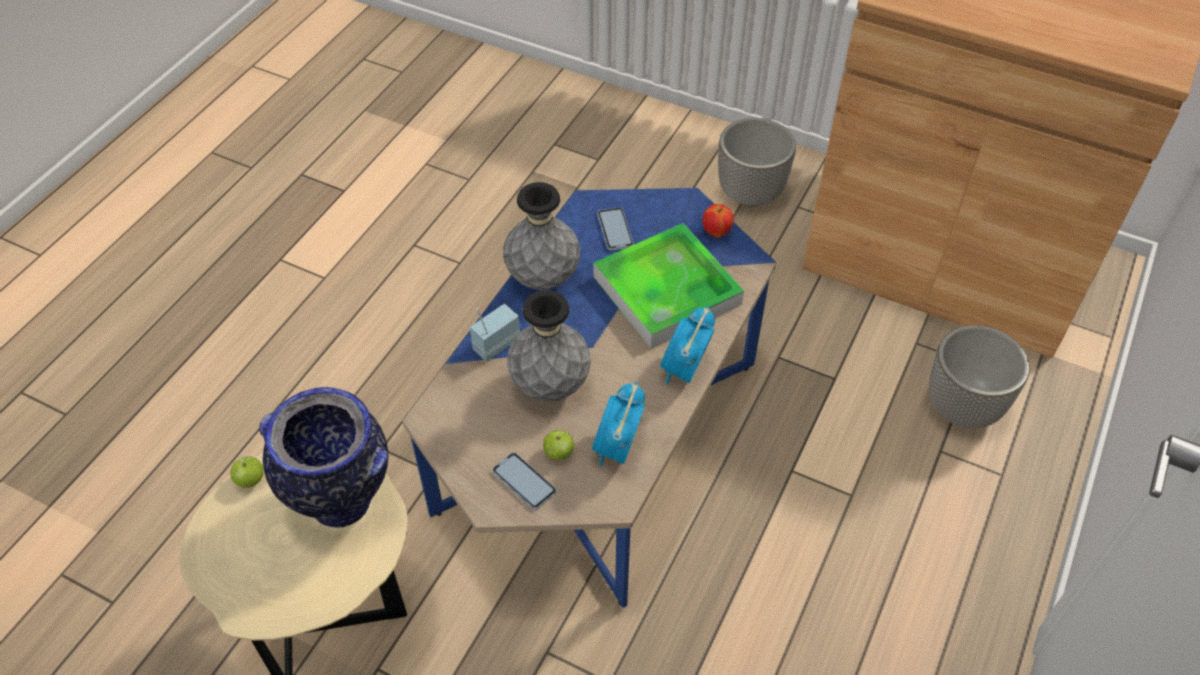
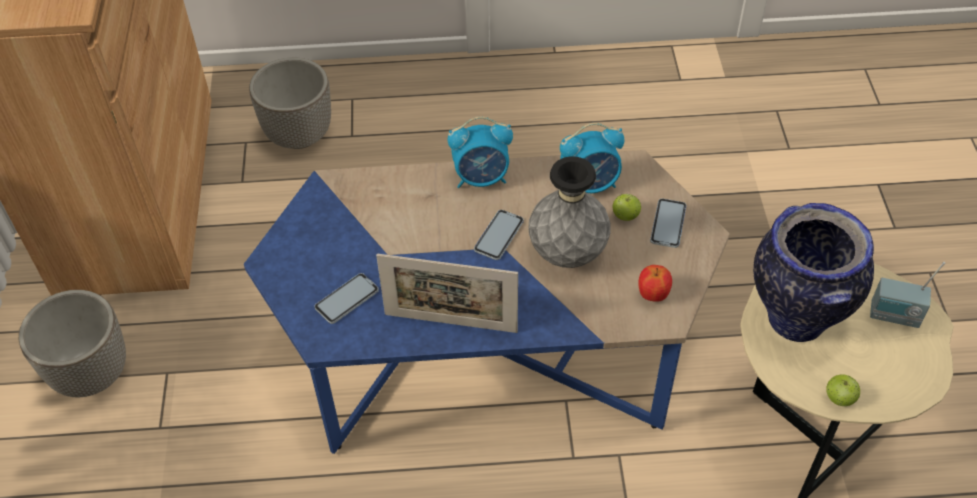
camera: 120 degrees left, 0 degrees up
(495, 344) = (554, 316): radio -> radio (894, 317)
(543, 279) = (450, 323): grey vase -> picture frame
(607, 349) = (499, 236): none -> phone
(667, 290) = (401, 226): tray -> none
(716, 232) = (302, 223): apple -> apple (653, 295)

